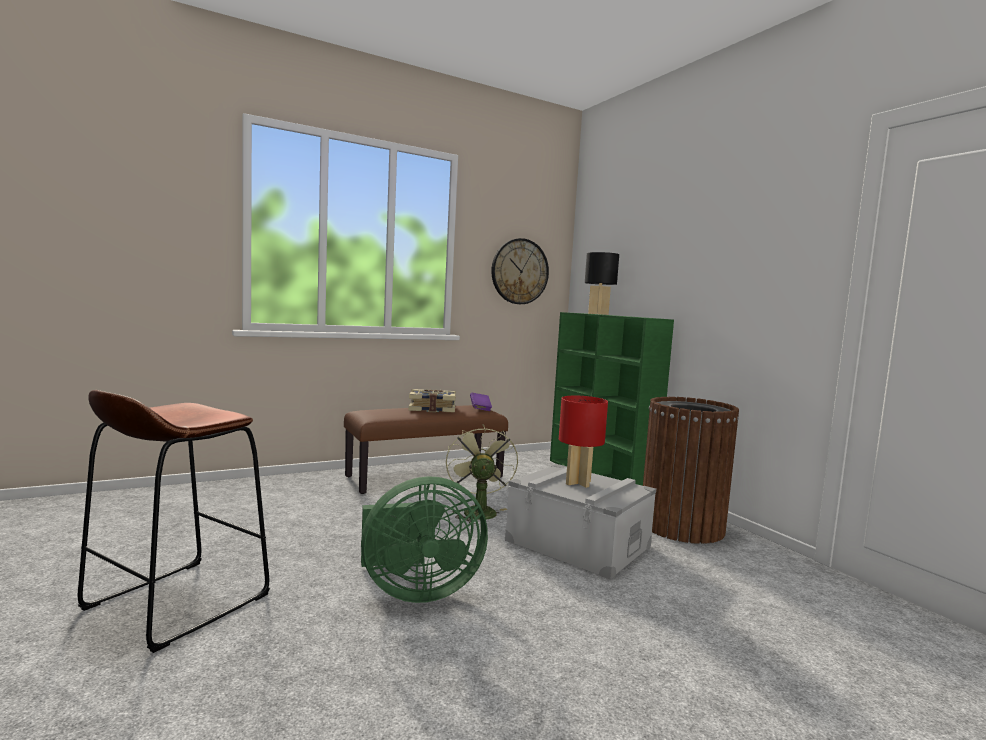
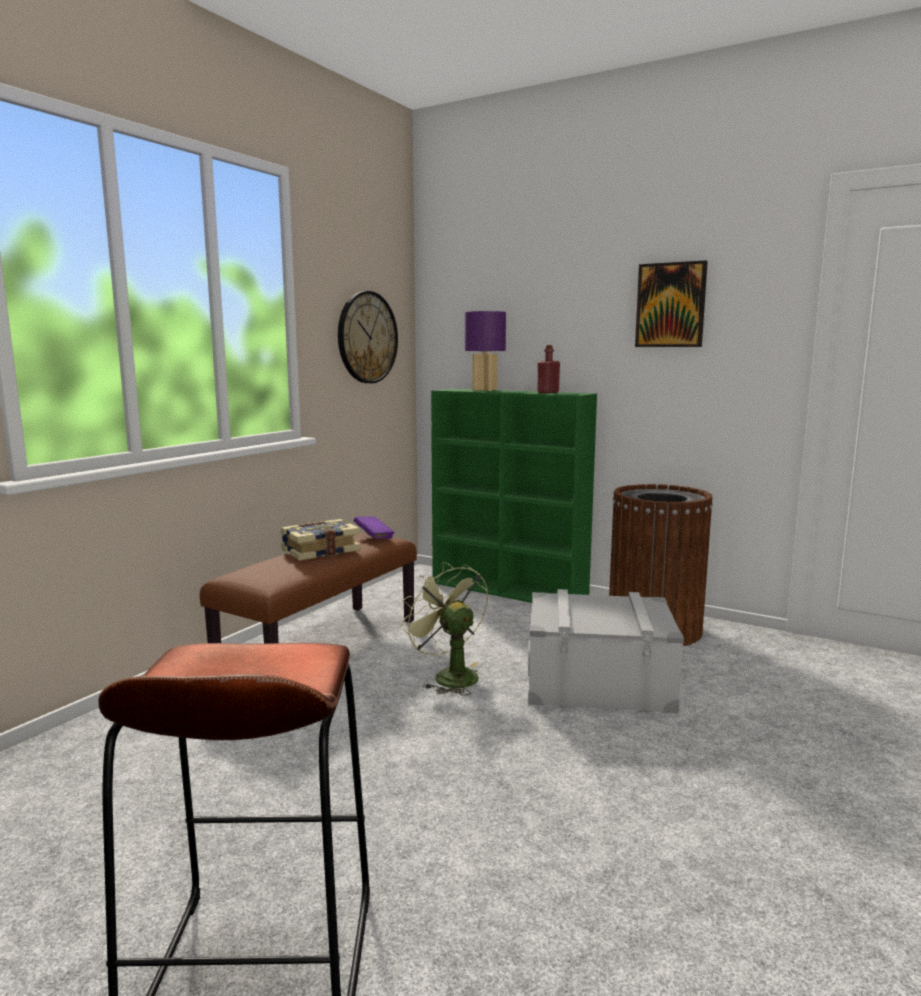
camera: 30 degrees left, 5 degrees up
(416, 590) = (530, 807): green fan -> none
(578, 482) = (594, 611): red table lamp -> none
(597, 314) = (484, 390): black table lamp -> purple table lamp
(634, 316) = (548, 392): none -> red bottle
(734, 244) = (670, 305): none -> picture

